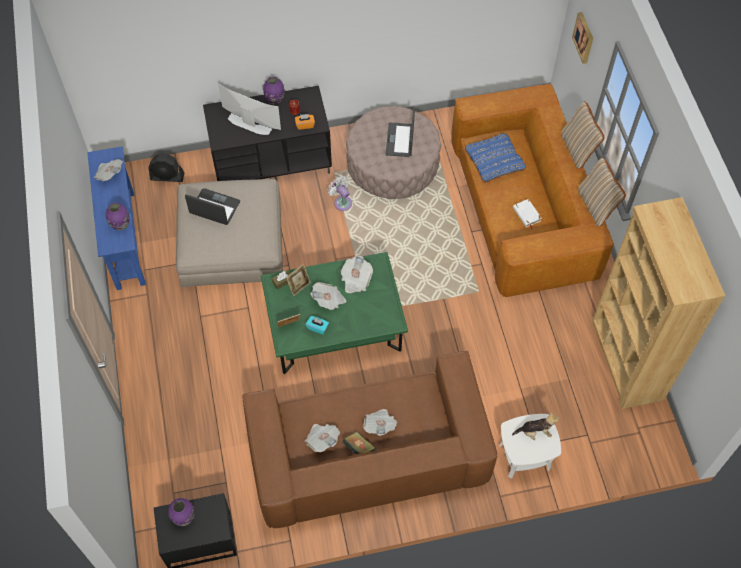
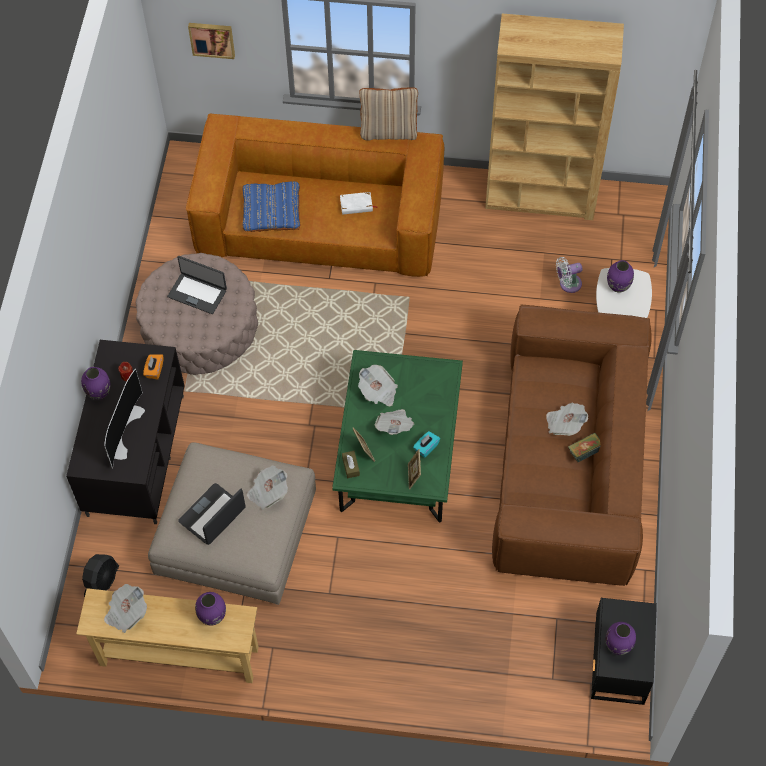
camera: 70 degrees left, 0 degrees up
(125, 240) = (179, 656): blue console table -> beige console table
(249, 123) = (122, 430): television -> television turned 150 degrees clockwise
(322, 440) = (563, 484): newspaper -> newspaper (268, 492)
(342, 202) = (231, 395): white fan -> white fan (568, 284)
(535, 432) = (618, 286): plush toy -> purple vase
(578, 149) = (309, 121): beige pillow -> none

